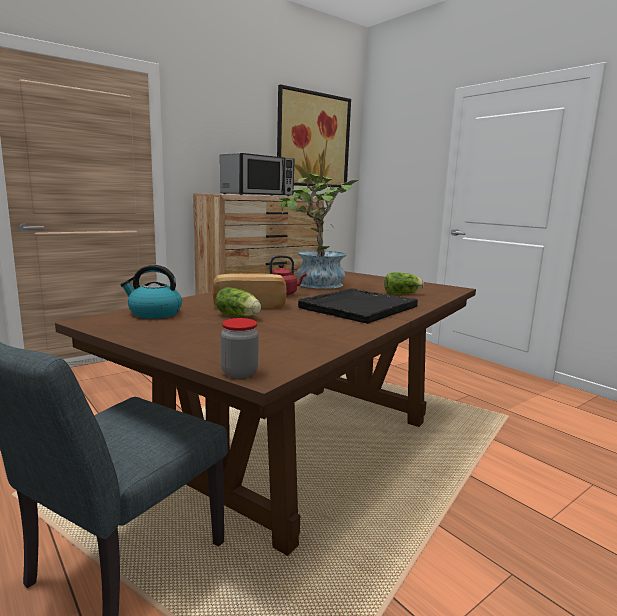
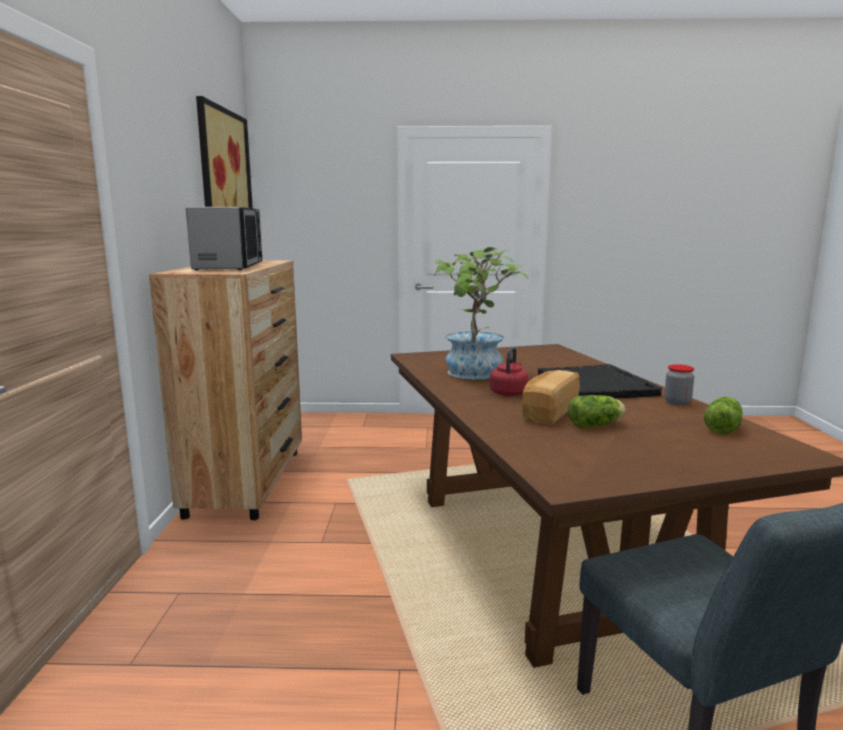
camera: 50 degrees left, 0 degrees up
(154, 313) = (550, 453): kettle -> none
(239, 373) = (801, 460): jar -> jar (677, 402)
(403, 293) = (554, 362): lettuce -> lettuce (723, 427)

